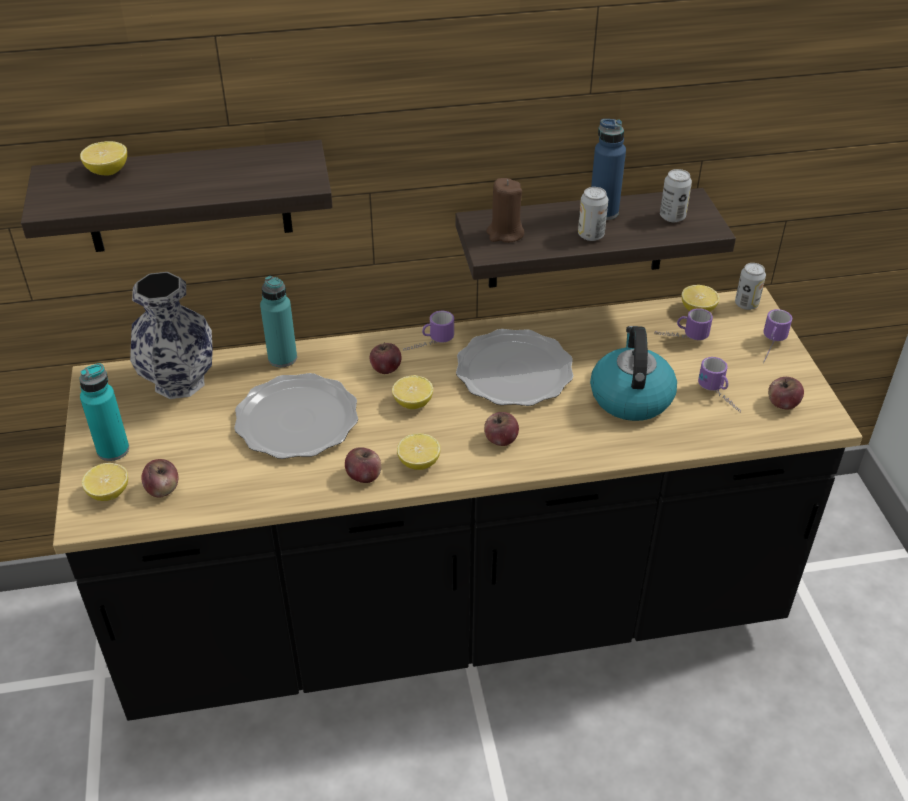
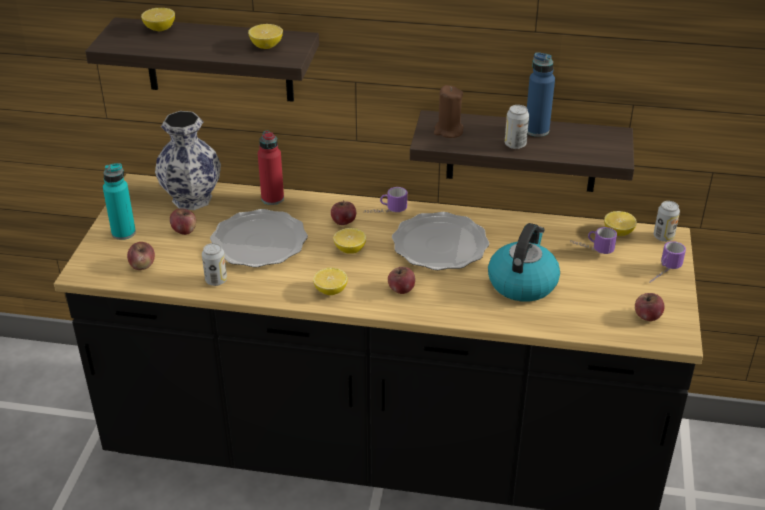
camera: 20 degrees right, 5 degrees down
(109, 493) = (106, 259): lemon -> lemon (266, 46)
(282, 358) = (272, 198): turquoise bottle -> red bottle
(364, 476) = (285, 290): apple -> apple (184, 230)
(672, 217) = (591, 144): can -> can (216, 280)
(719, 397) = (596, 300): mug -> none

